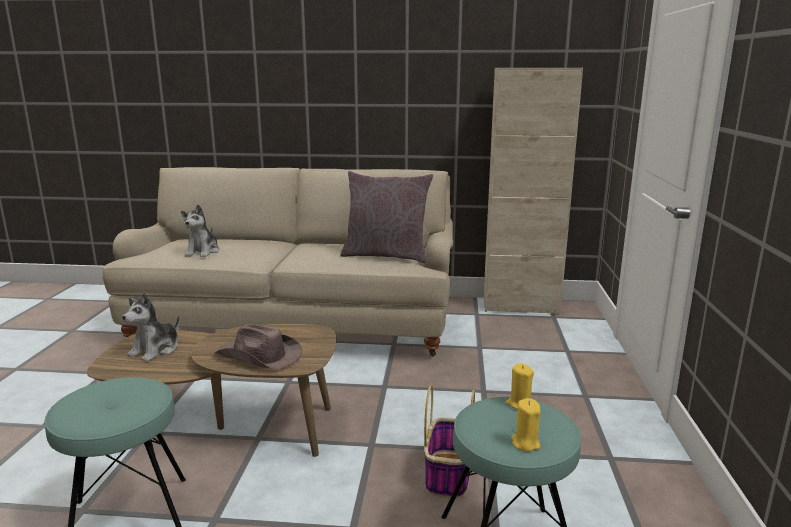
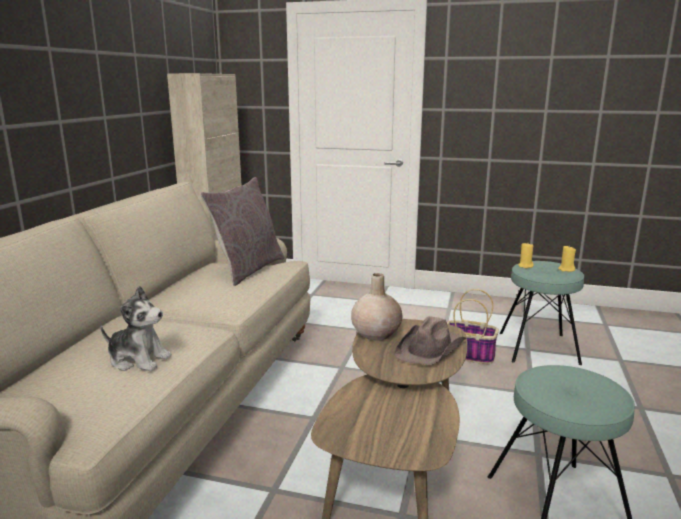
camera: 80 degrees left, 0 degrees up
(156, 350) = (379, 422): plush toy -> none
(295, 331) = (376, 333): none -> beige vase

